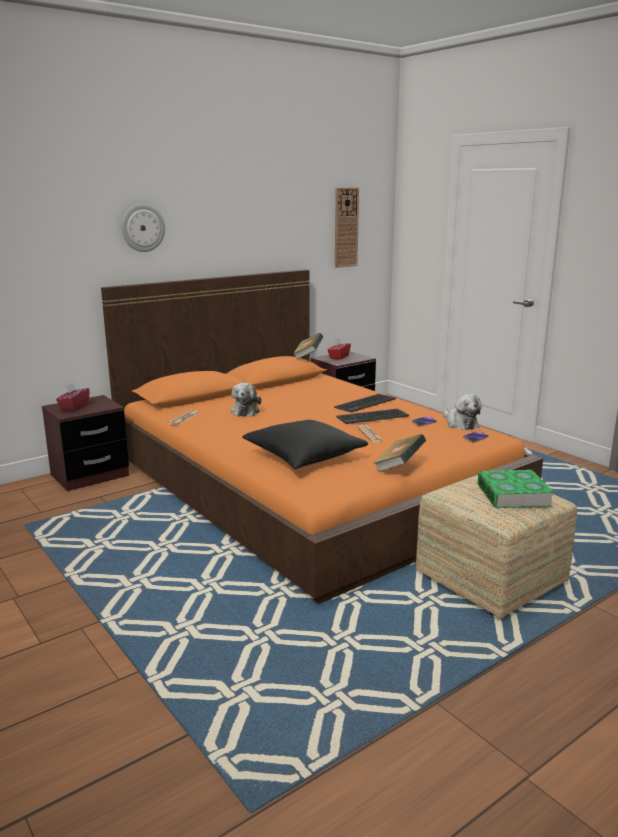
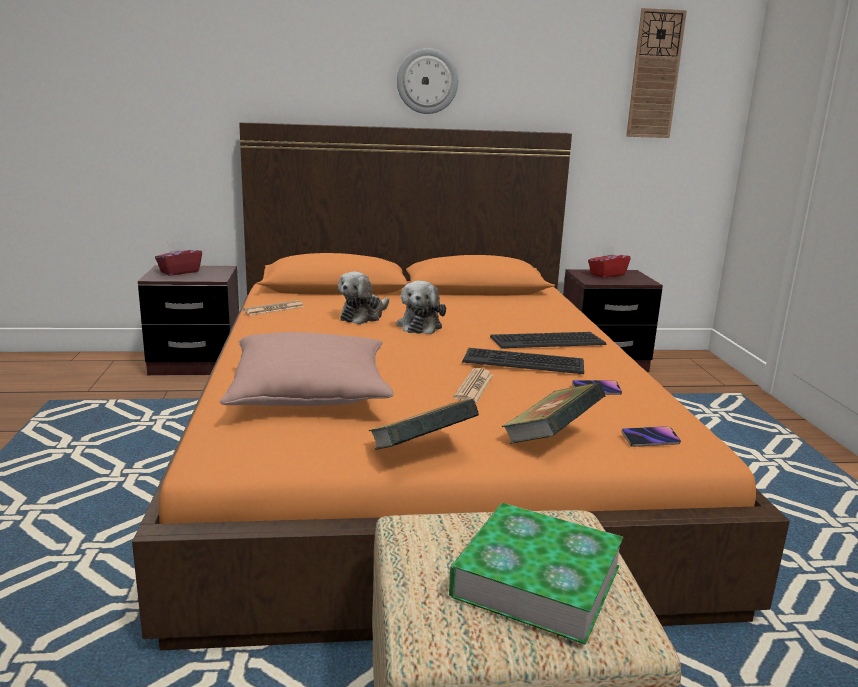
camera: 30 degrees right, 0 degrees up
(142, 228) = (309, 47): wall clock -> wall clock (427, 81)
(304, 457) = (310, 393): black pillow -> pink pillow
(308, 356) = (532, 261): book -> book (551, 439)
(460, 424) = (661, 408): plush toy -> plush toy (420, 325)

